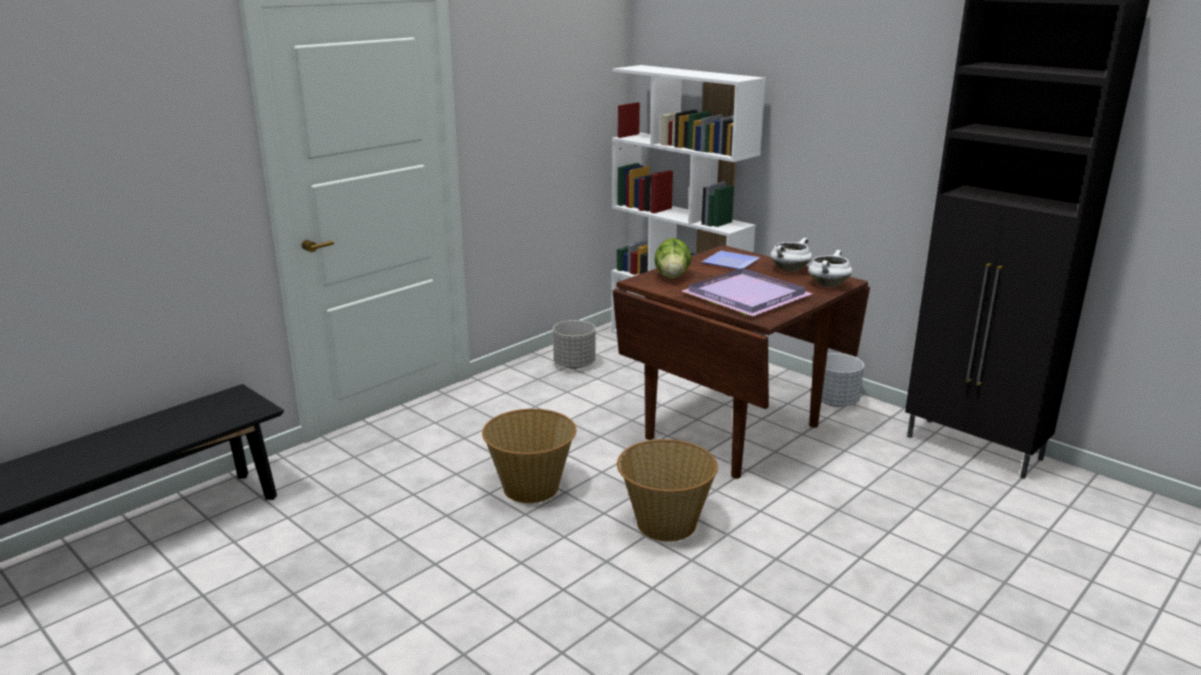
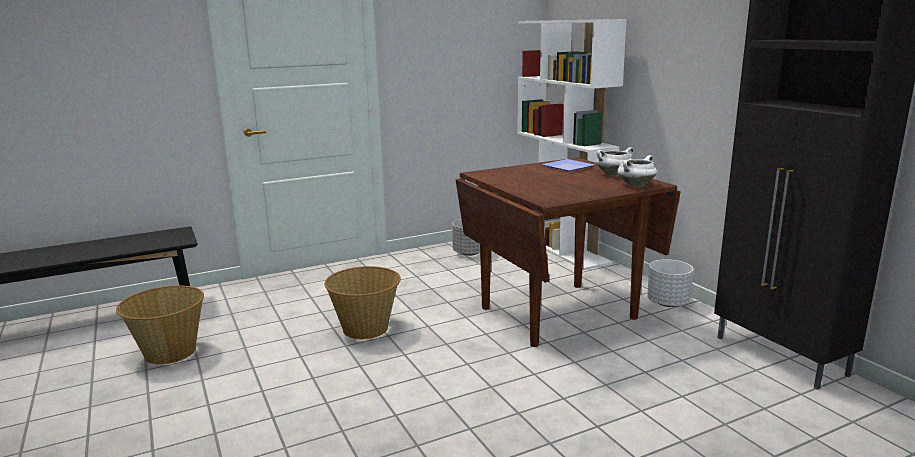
camera: 20 degrees right, 5 degrees down
(665, 524) = (446, 370): basket -> basket (169, 352)
(672, 276) = (507, 172): lettuce -> none
(746, 295) = (552, 186): purple tray -> none

